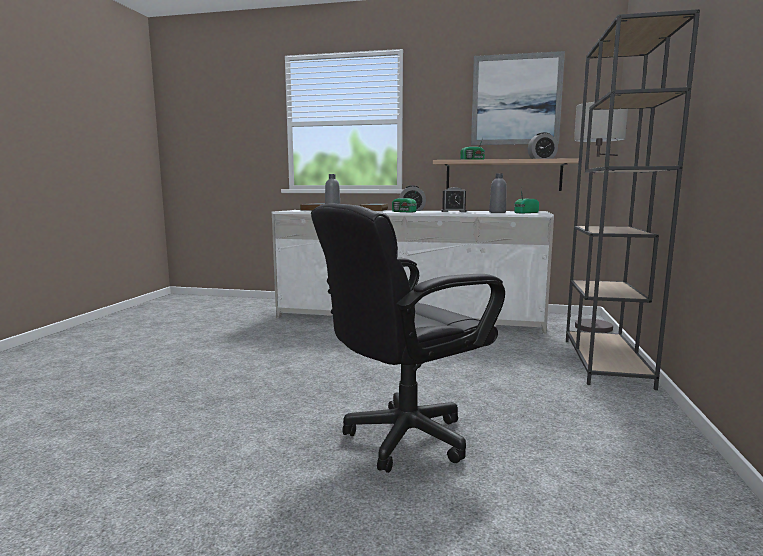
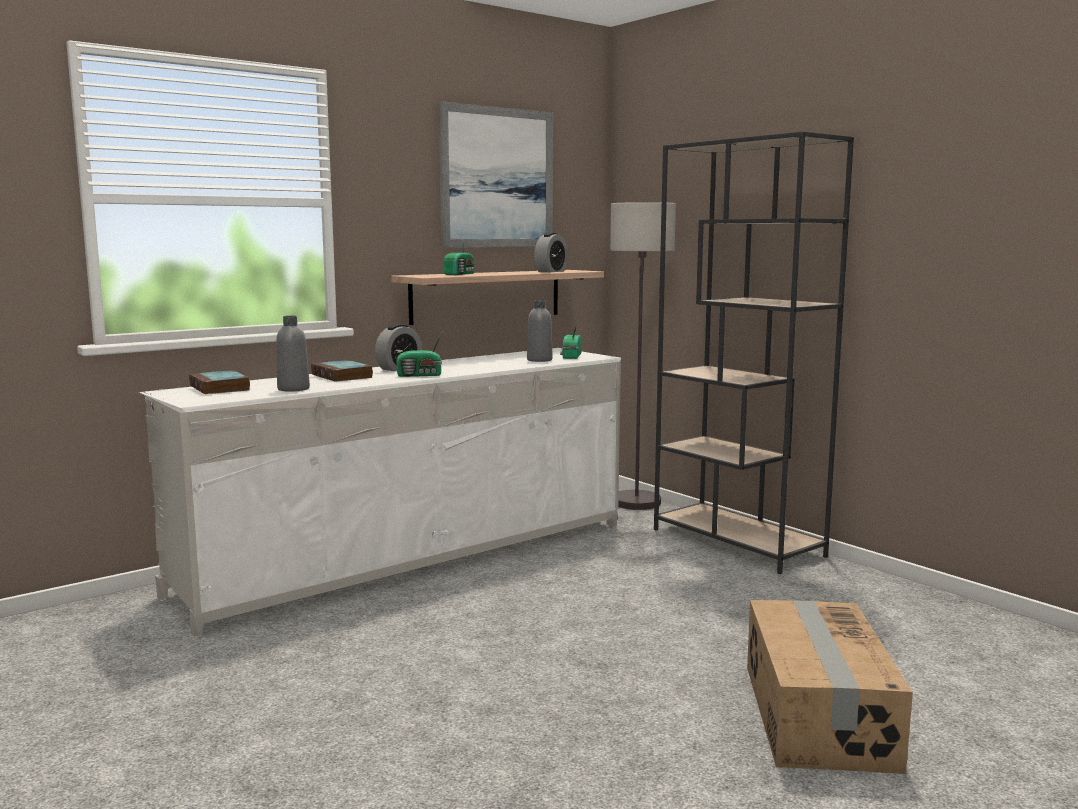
camera: 50 degrees left, 0 degrees up
(402, 442) = (816, 715): black office chair -> cardboard box
(453, 211) = (472, 364): alarm clock -> none

